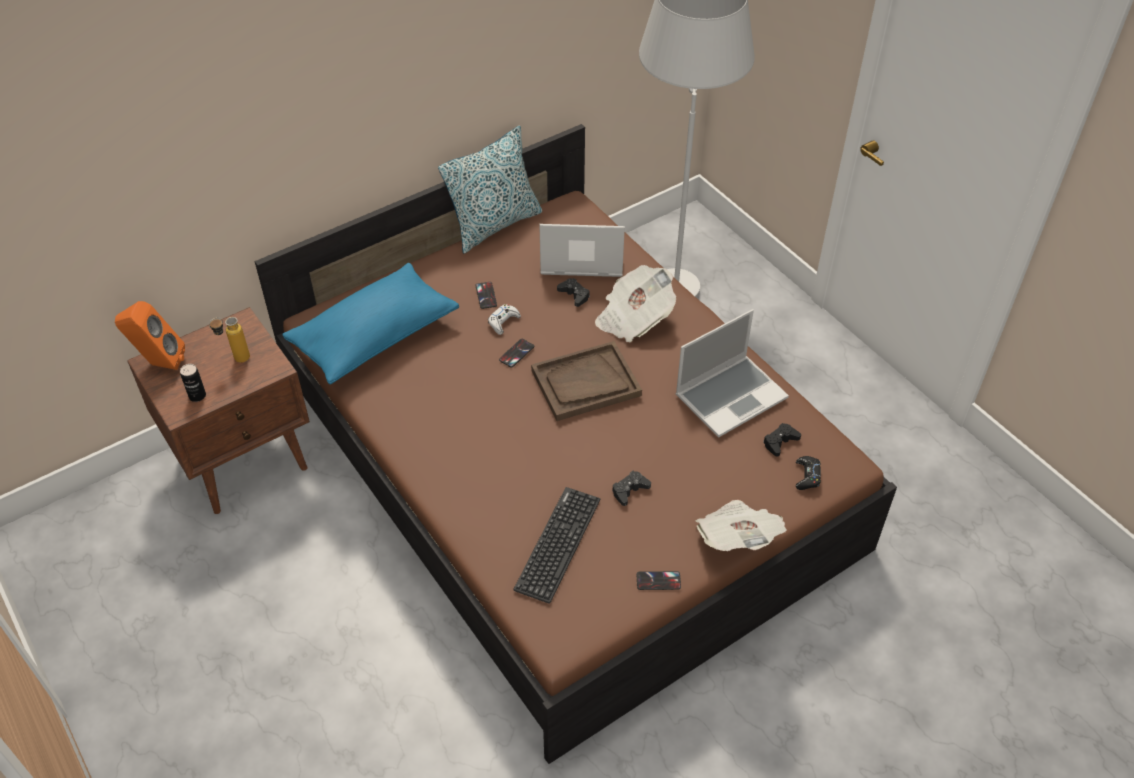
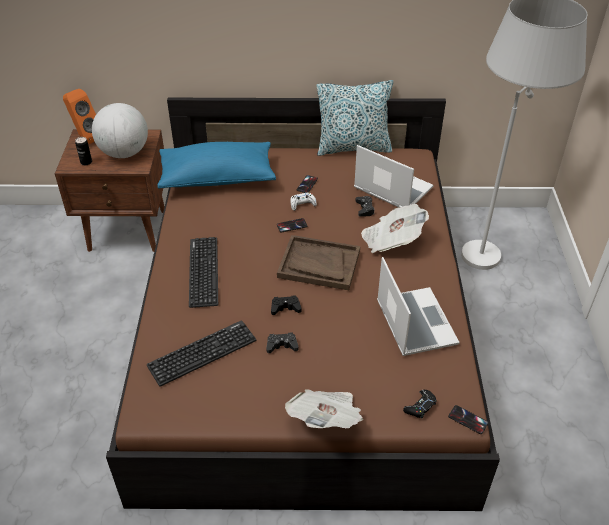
camera: 35 degrees right, 5 degrees down
(236, 360) = (124, 153): bottle -> globe
(470, 457) = (203, 272): none -> keyboard
(658, 581) = (243, 415): phone -> phone (468, 420)
(731, 396) = (414, 322): laptop -> laptop turned 105 degrees counterclockwise
(780, 442) = (421, 372): black game controller -> black game controller (285, 308)

